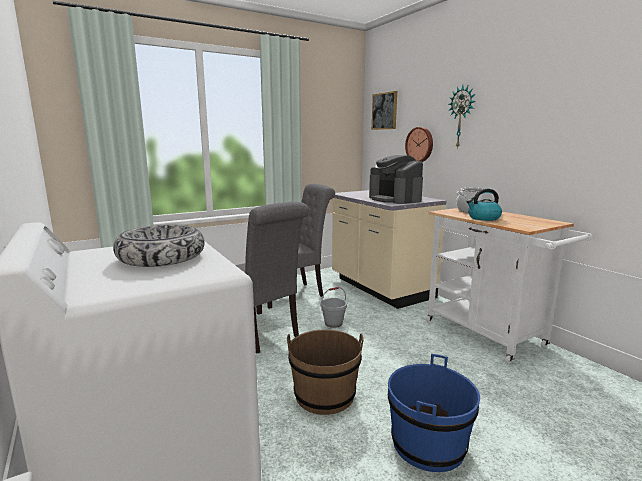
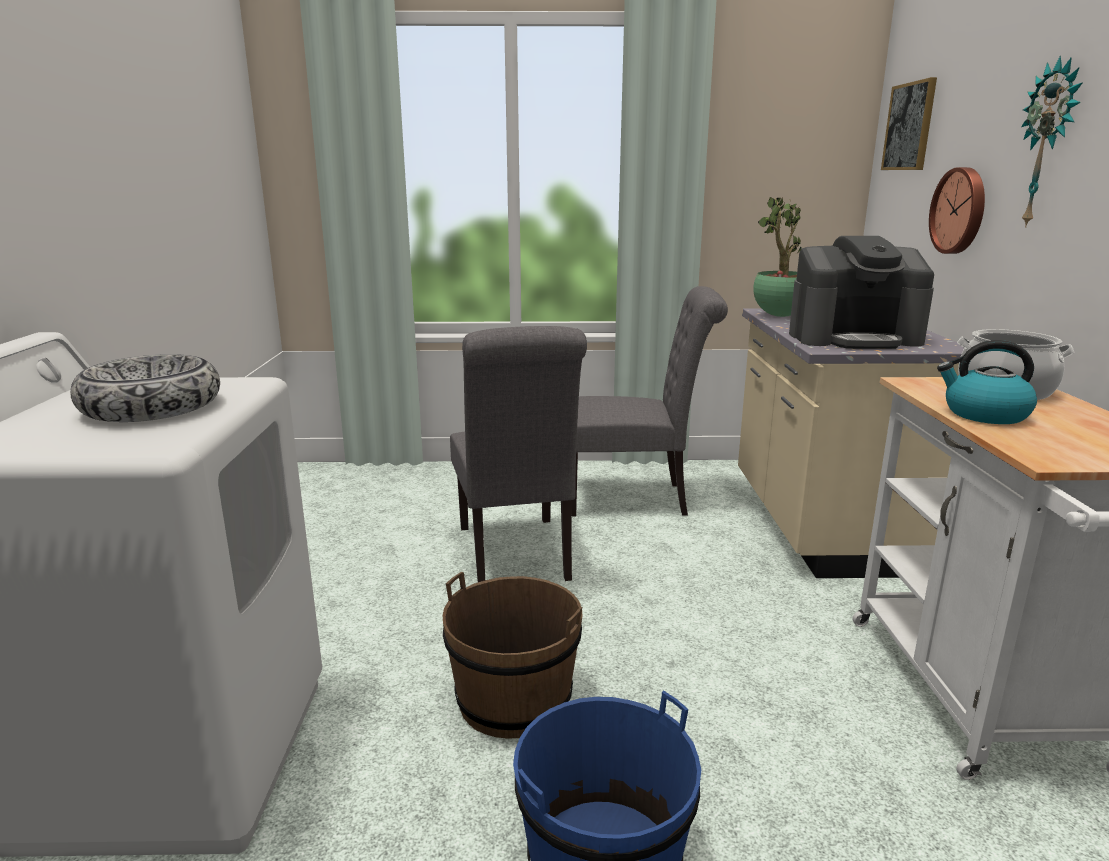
camera: 30 degrees right, 5 degrees up
(333, 323) = (655, 573): grey bucket -> none
(350, 194) = (779, 316): none -> potted plant
(395, 199) = (854, 338): coffee machine -> coffee machine turned 90 degrees counterclockwise

